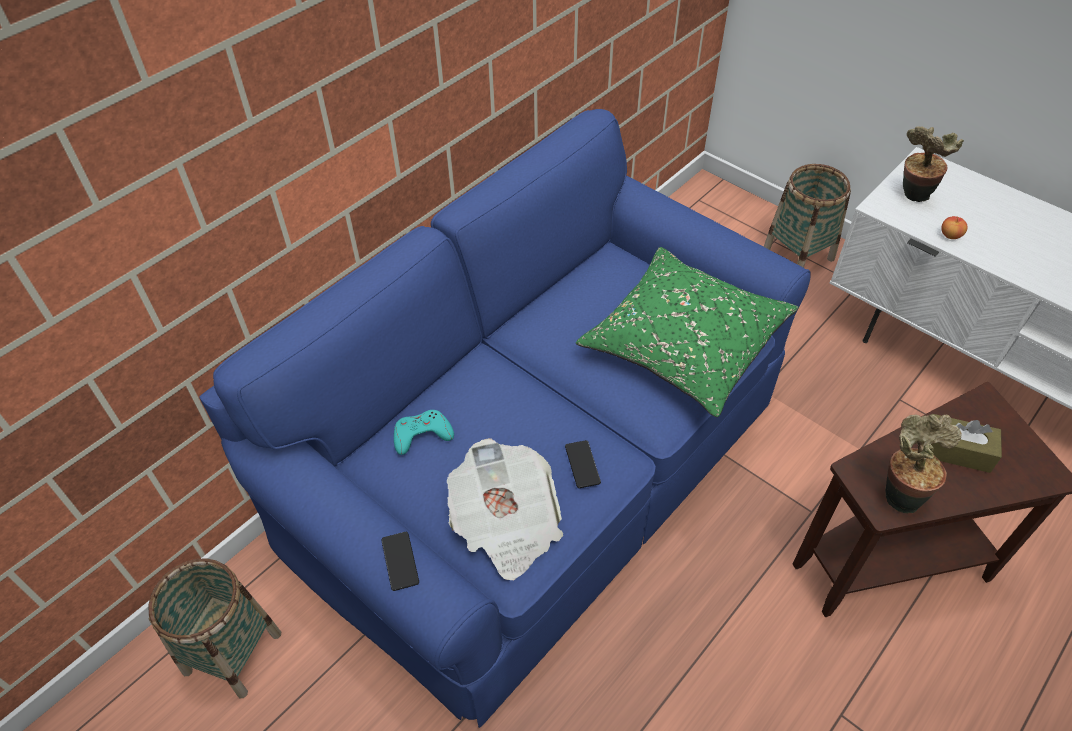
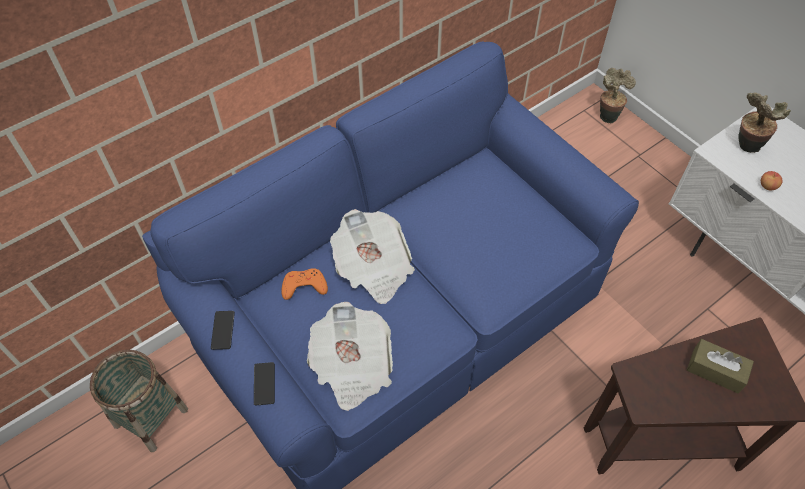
camera: 10 degrees right, 5 degrees up
(422, 435) = (304, 286): turquoise game controller -> orange game controller
(506, 399) = (373, 268): none -> newspaper
(582, 464) = (419, 330): phone -> phone (223, 330)
(683, 344) = (522, 245): green pillow -> none
(798, 254) = (656, 170): basket -> none
(900, 493) = (660, 397): potted plant -> potted plant (608, 115)

